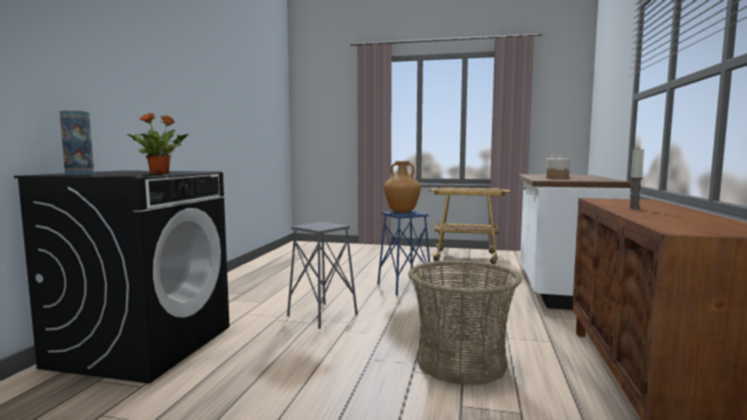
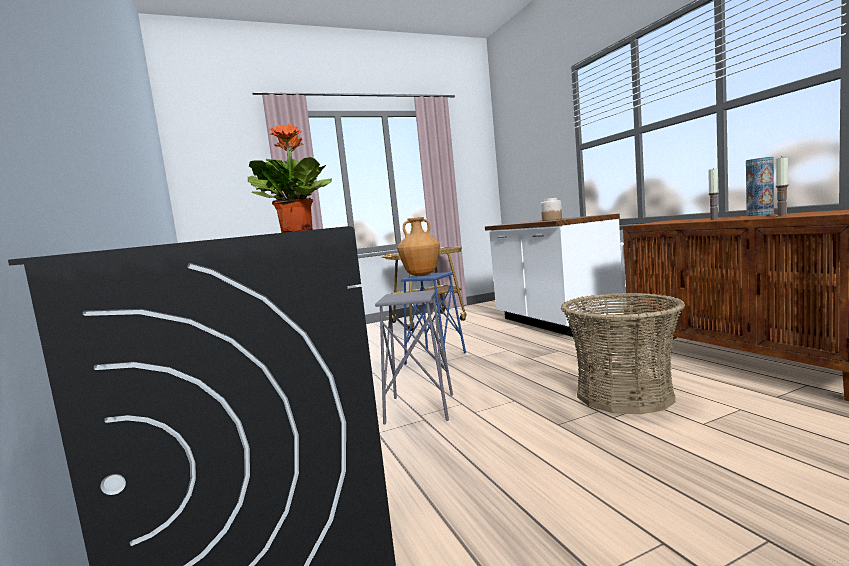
camera: 35 degrees left, 0 degrees up
(79, 174) = (161, 244): vase -> vase (759, 215)
(657, 219) = (782, 216): none -> candle

